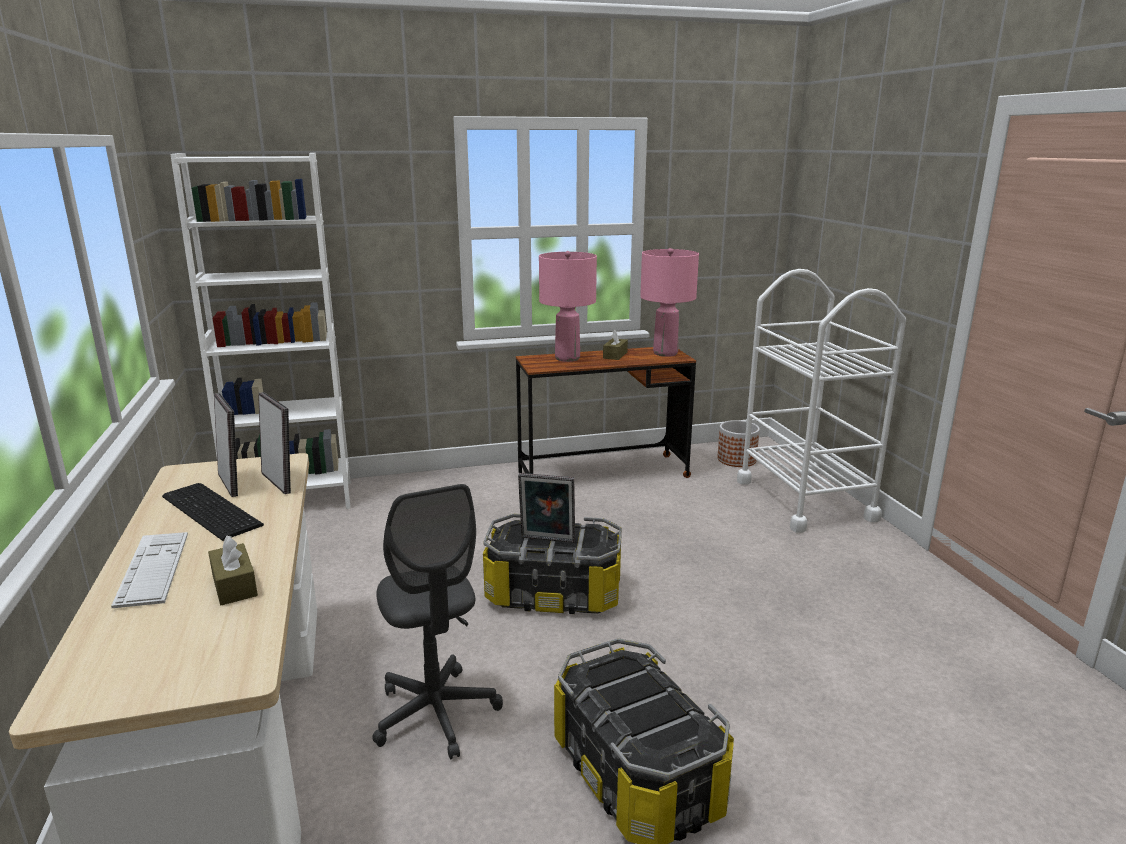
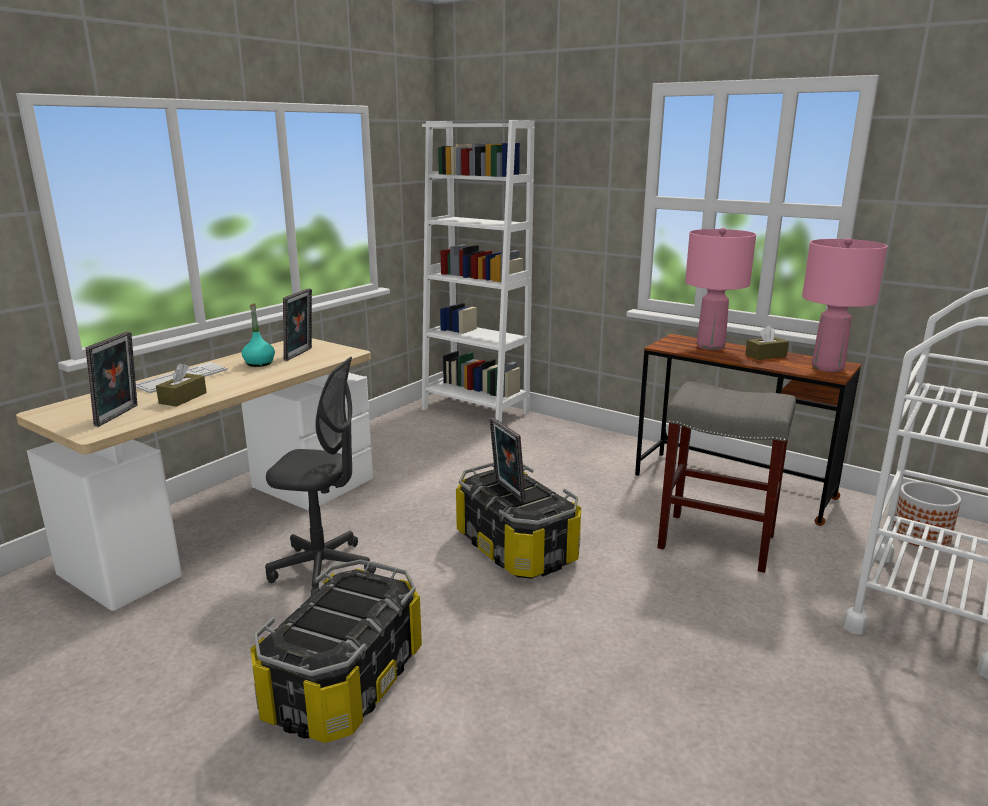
camera: 50 degrees right, 0 degrees up
(209, 512) = (259, 363): keyboard -> turquoise bottle
(280, 482) = (319, 361): picture frame -> picture frame (120, 416)
(436, 714) = (322, 569): grey office chair -> grey office chair turned 105 degrees counterclockwise
(657, 517) = (714, 541): none -> grey stool

